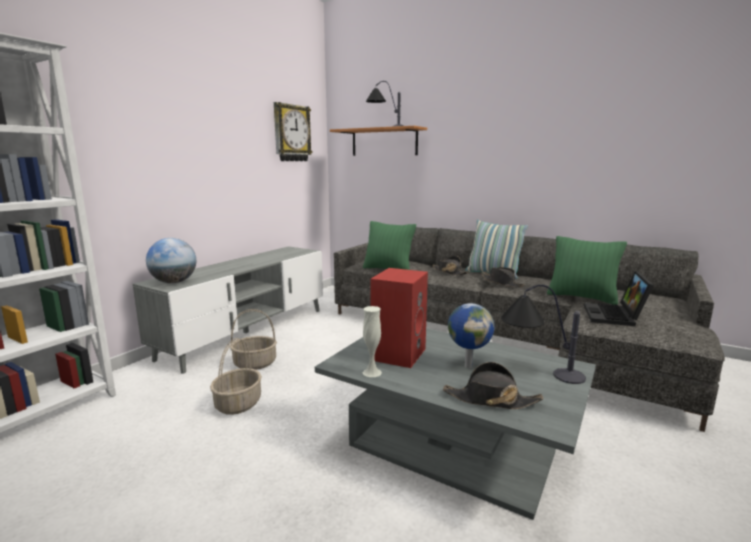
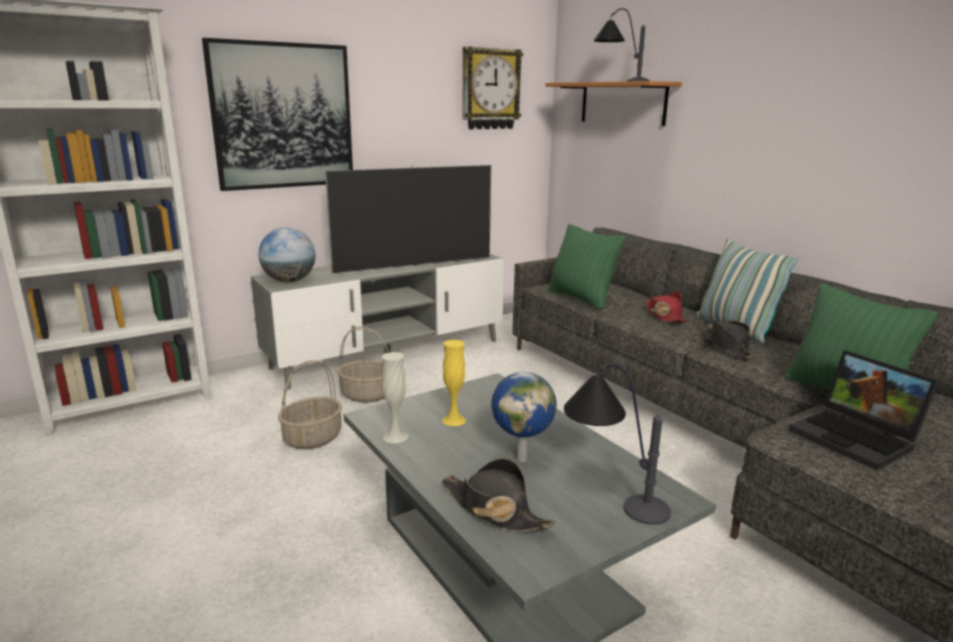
camera: 25 degrees right, 5 degrees up
(151, 148) = (283, 116): none -> picture
(263, 261) = (414, 265): none -> television
(398, 353) = (454, 420): red speaker -> yellow vase
(449, 272) = (664, 316): black hat -> red hat
(615, 316) = (857, 438): laptop -> laptop turned 75 degrees counterclockwise

